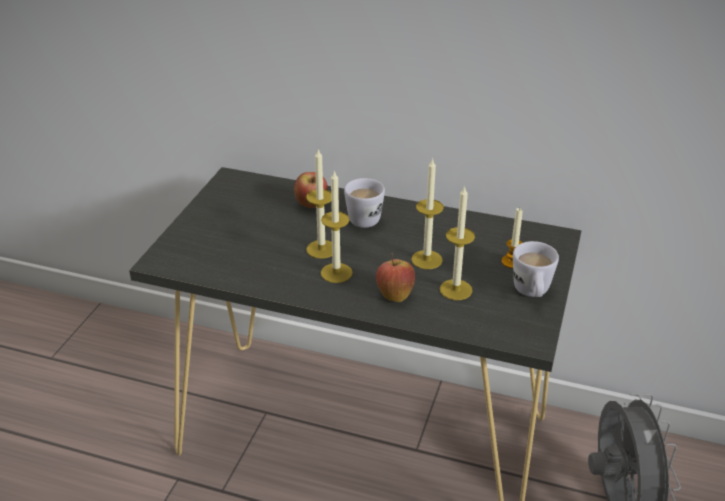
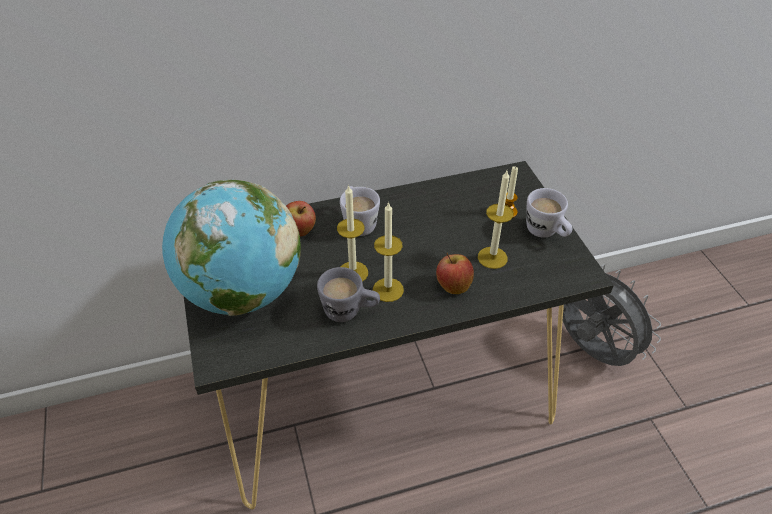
camera: 35 degrees left, 10 degrees up
(223, 226) = (242, 292): none -> globe
(288, 274) = (350, 312): none -> grey mug
(426, 260) = (445, 241): candle -> none

